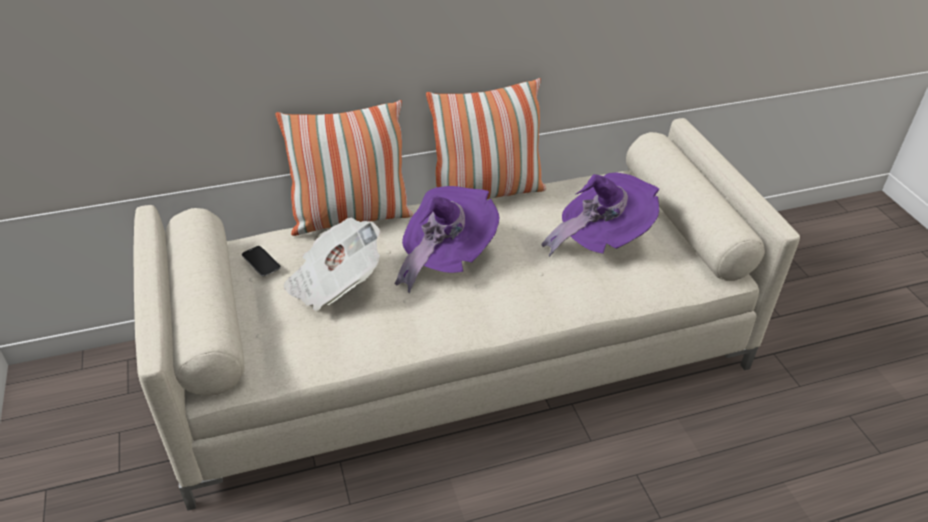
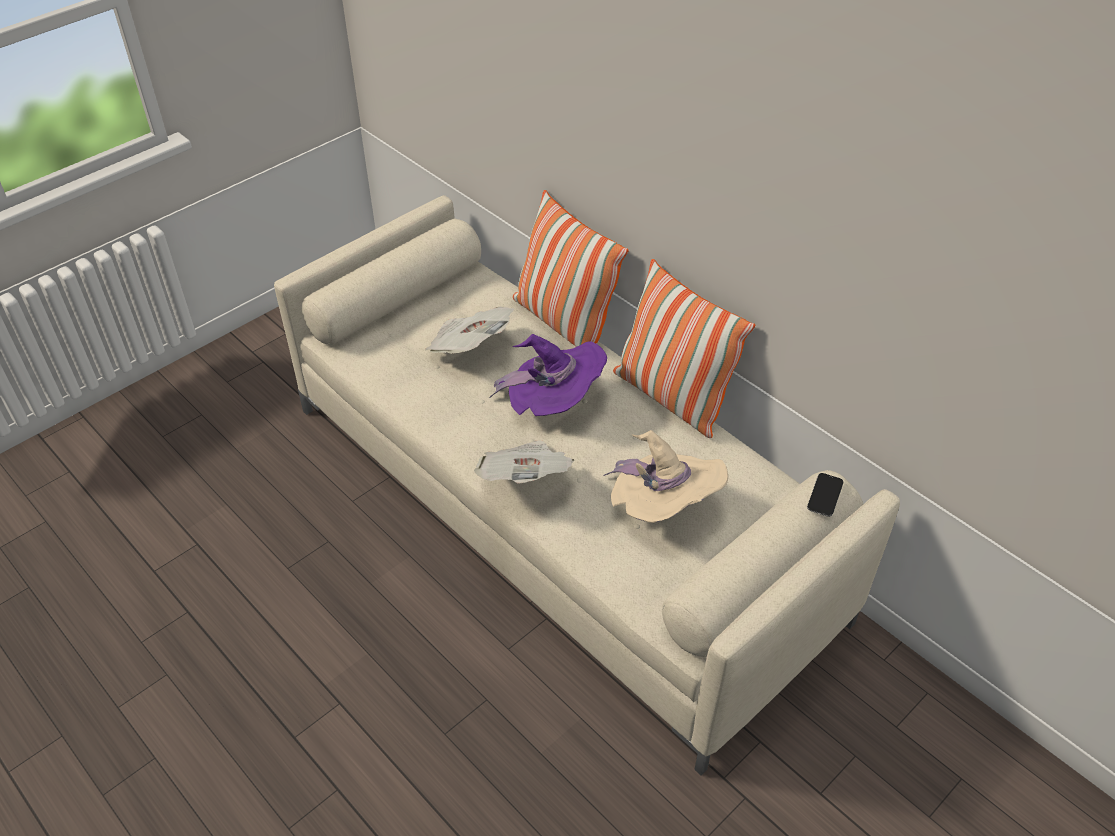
camera: 65 degrees right, 5 degrees up
(261, 262) = (468, 296): phone -> phone (825, 495)
(526, 301) = (525, 479): none -> newspaper
(601, 238) = (662, 508): purple hat -> beige hat

